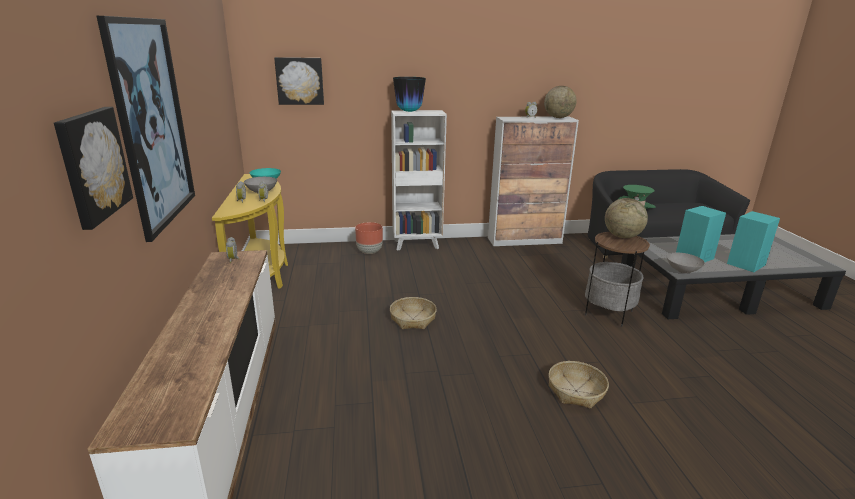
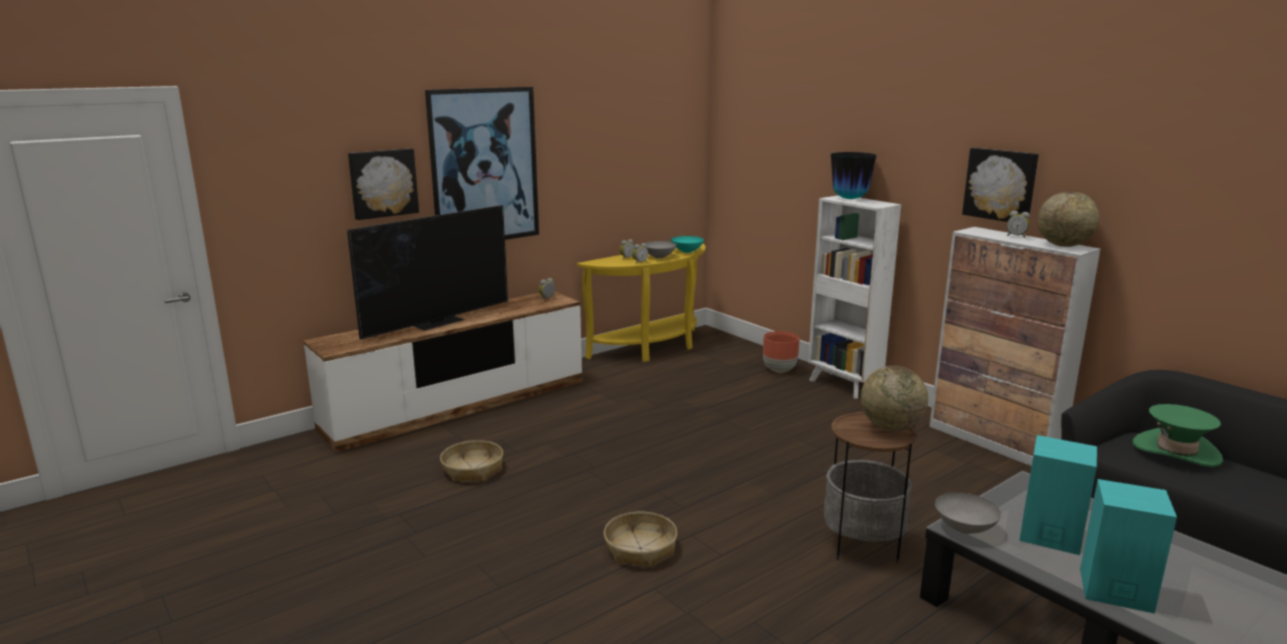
camera: 60 degrees right, 5 degrees down
(199, 327) = (438, 321): none -> television
(300, 81) = (761, 147): picture -> picture (1000, 185)
(412, 319) = (670, 430): basket -> basket (472, 469)

